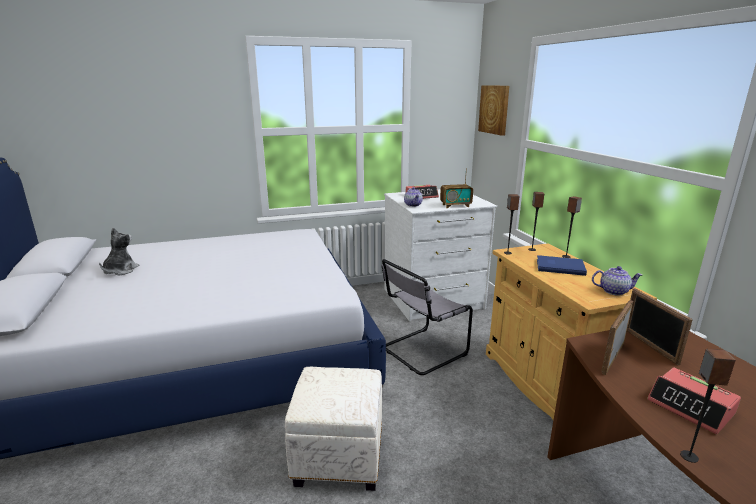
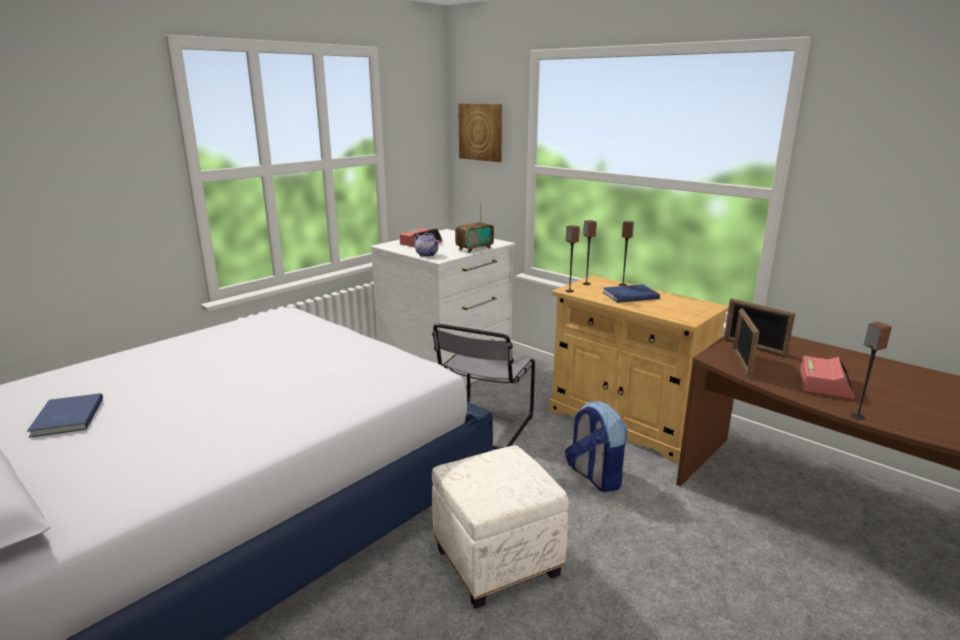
camera: 30 degrees left, 0 degrees up
(120, 271) = (65, 418): plush toy -> blue book
(475, 421) = (594, 476): none -> backpack
(614, 291) = (695, 307): teapot -> none
(691, 407) = (824, 384): alarm clock -> alarm clock turned 90 degrees counterclockwise

